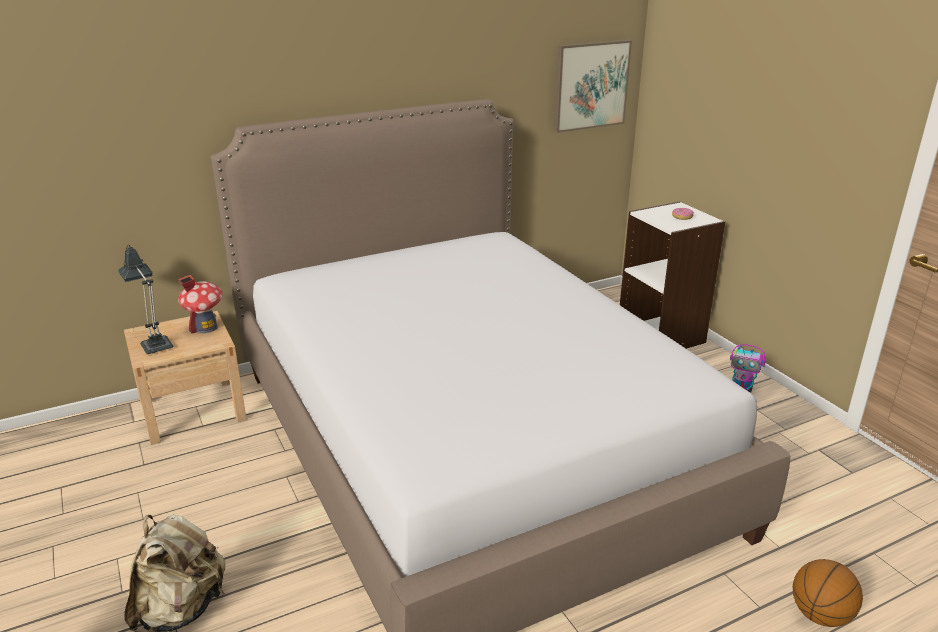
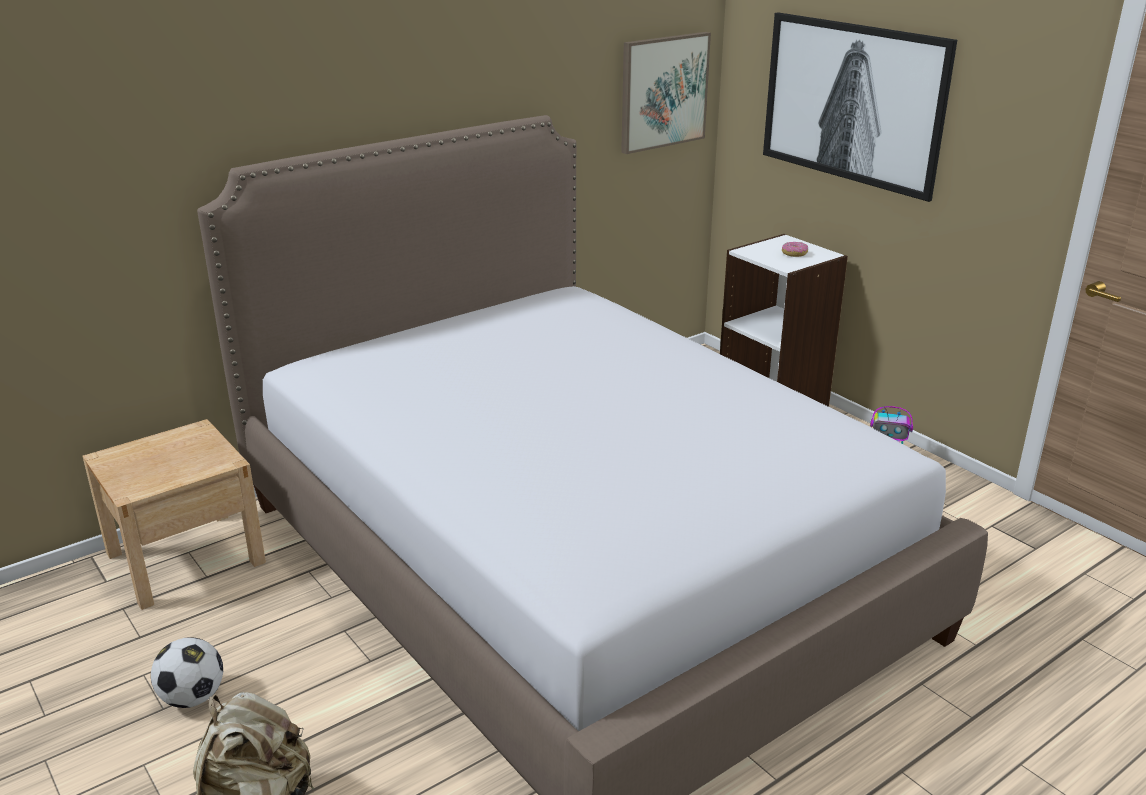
camera: 10 degrees left, 0 degrees up
(155, 343) = (135, 470): table lamp -> none
(165, 513) = (192, 698): none -> football
(205, 327) = (200, 443): toy house -> none
(735, 98) = (852, 102): none -> picture
(820, 615) = (1041, 717): basketball -> none

